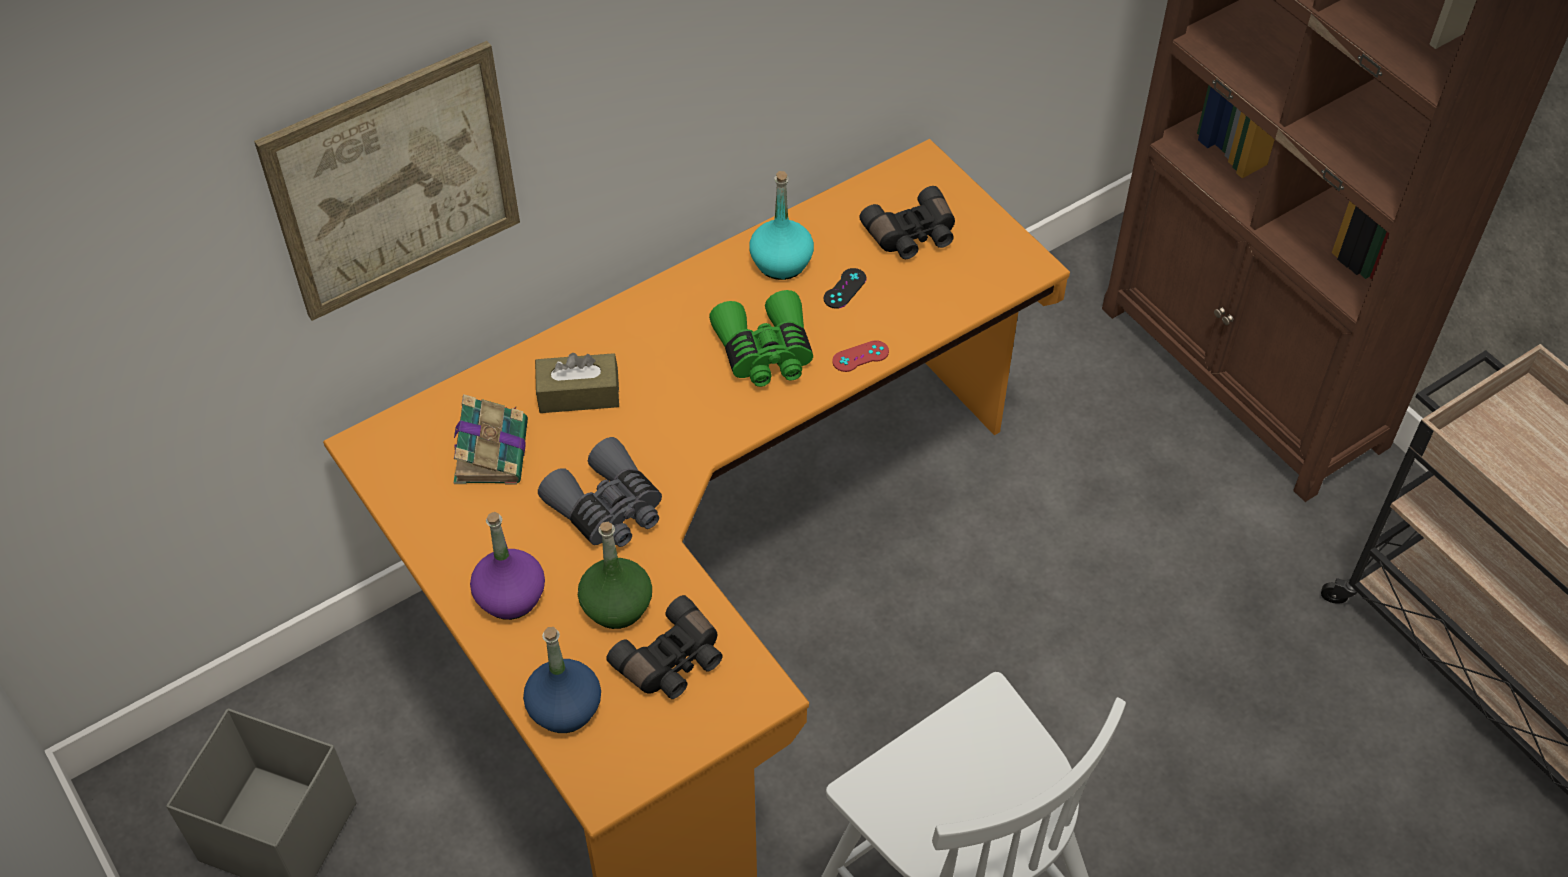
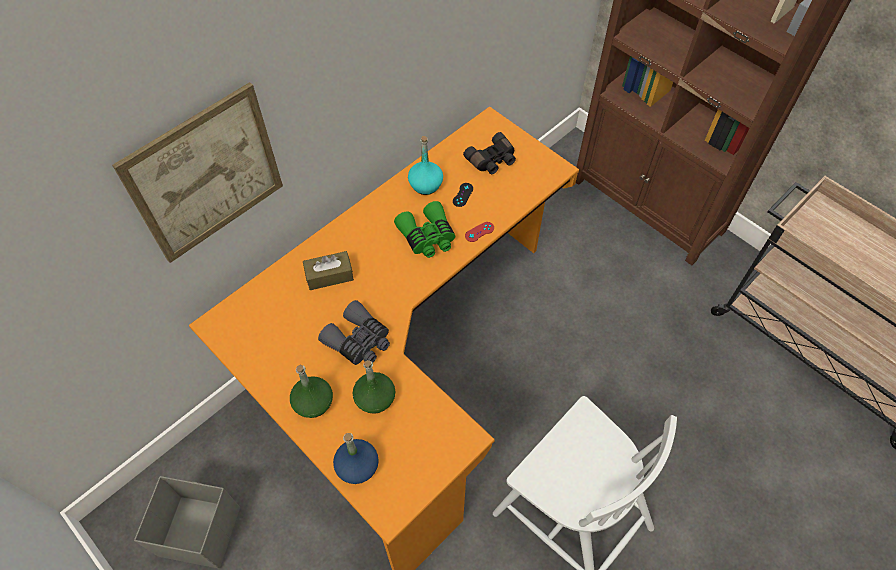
camera: 10 degrees left, 5 degrees up
(491, 450) = (286, 316): book -> none
(510, 597) = (313, 403): purple bottle -> green bottle
(672, 662) = (413, 427): black binoculars -> none

